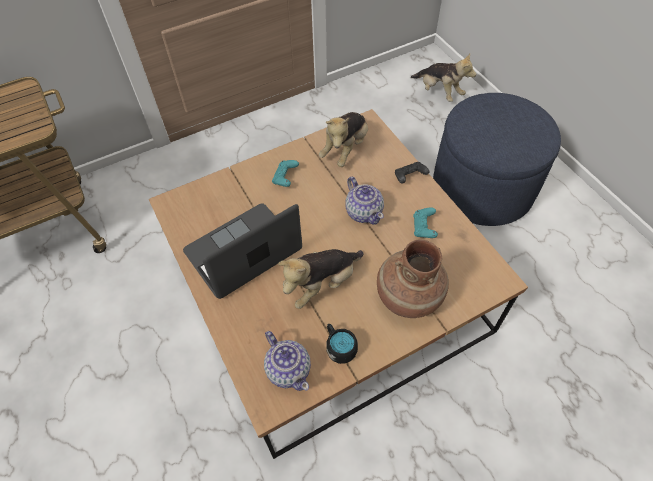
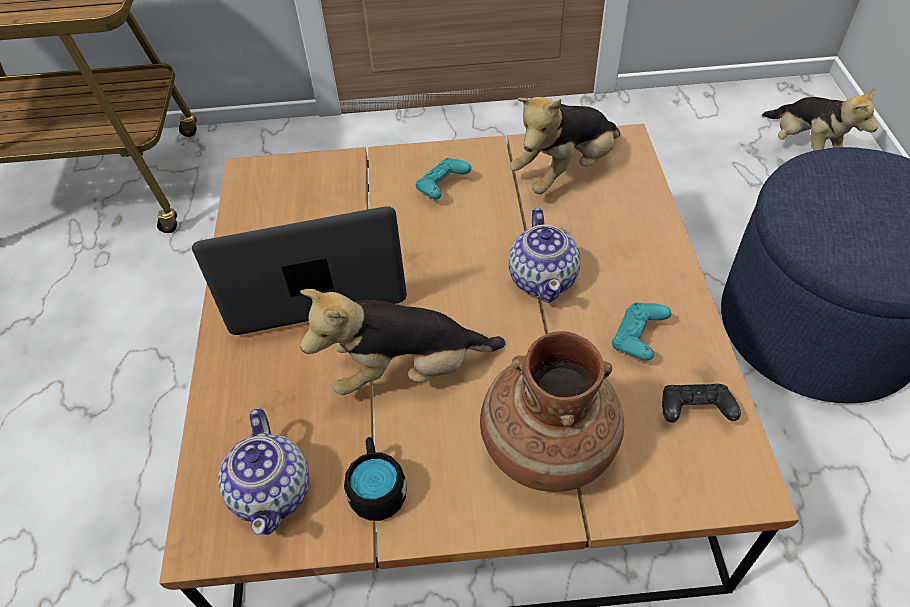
camera: 25 degrees right, 5 degrees down
(409, 177) = (654, 247): black game controller -> black game controller (693, 411)

